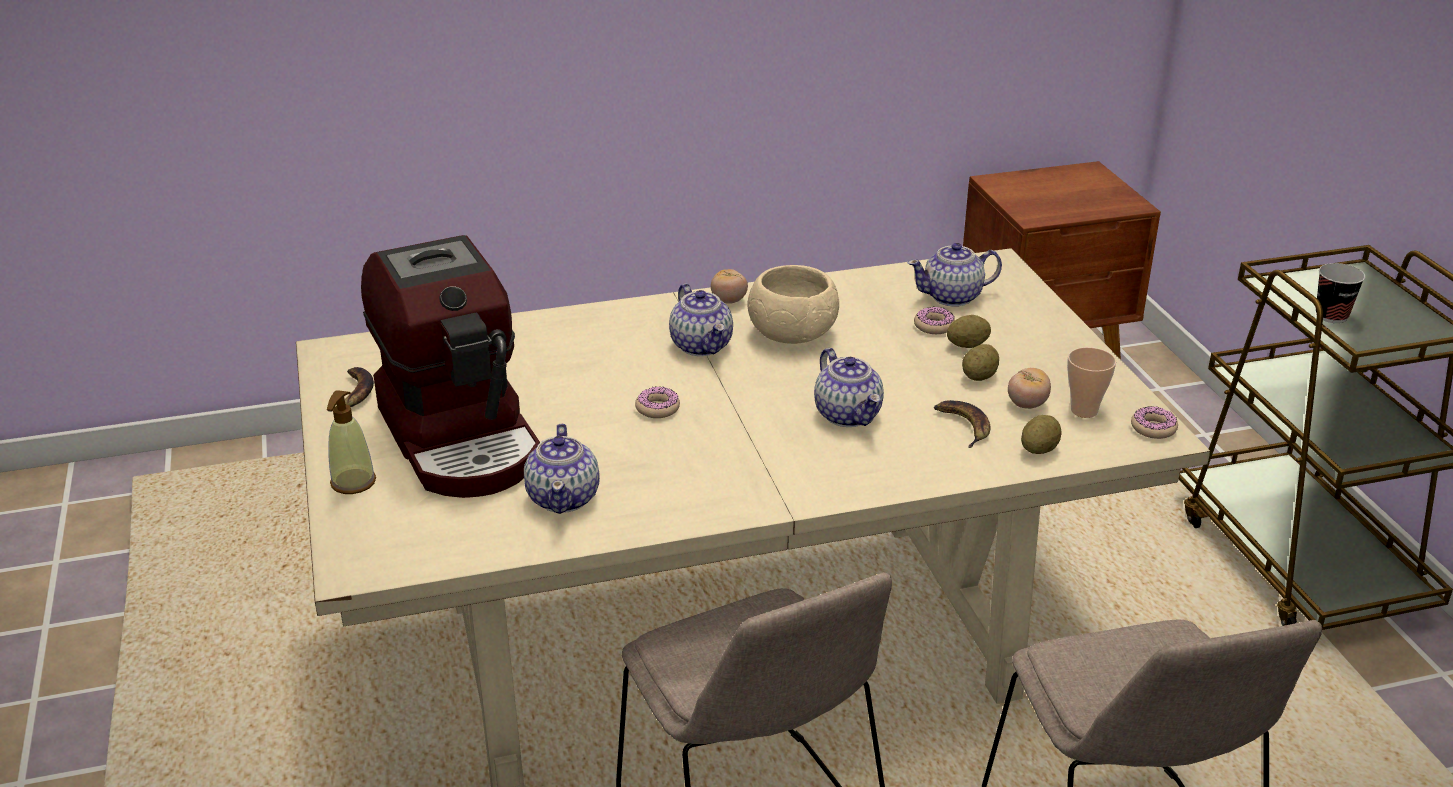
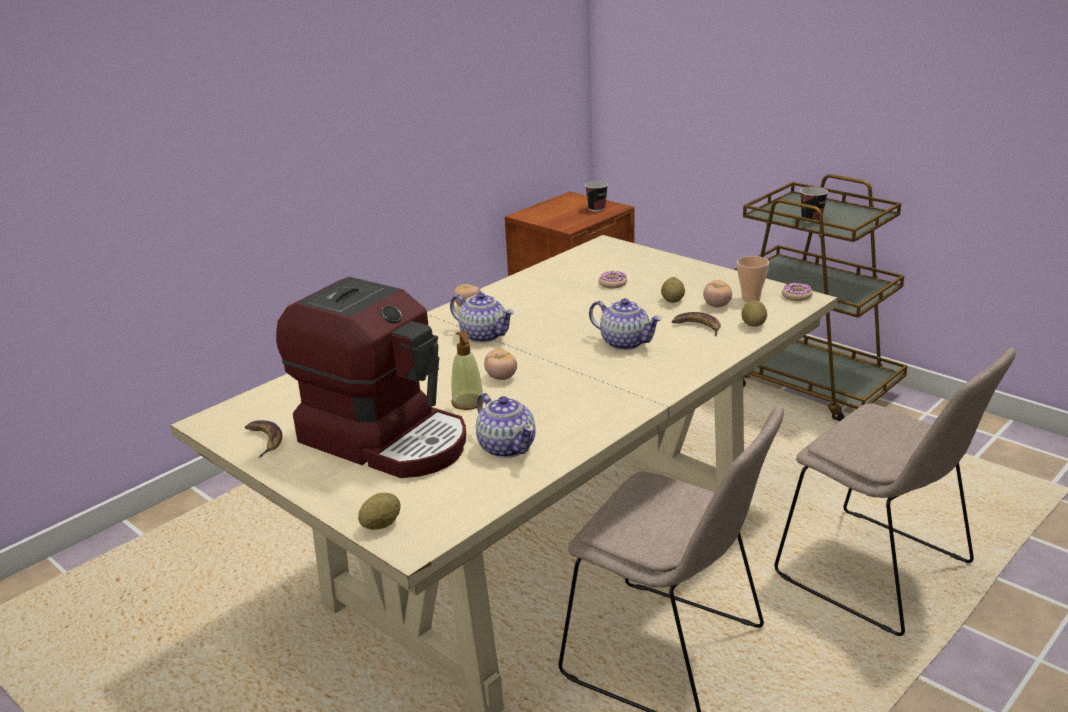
camera: 30 degrees left, 5 degrees down
(353, 482) = (338, 493): soap dispenser -> soap dispenser (468, 402)
(657, 408) = (501, 377): donut -> tomato
(792, 334) = (533, 312): beige bowl -> none
(953, 297) = (603, 266): teapot -> none
(967, 345) = (645, 287): potato -> potato (381, 525)
(1103, 200) = (596, 209): none -> cup

